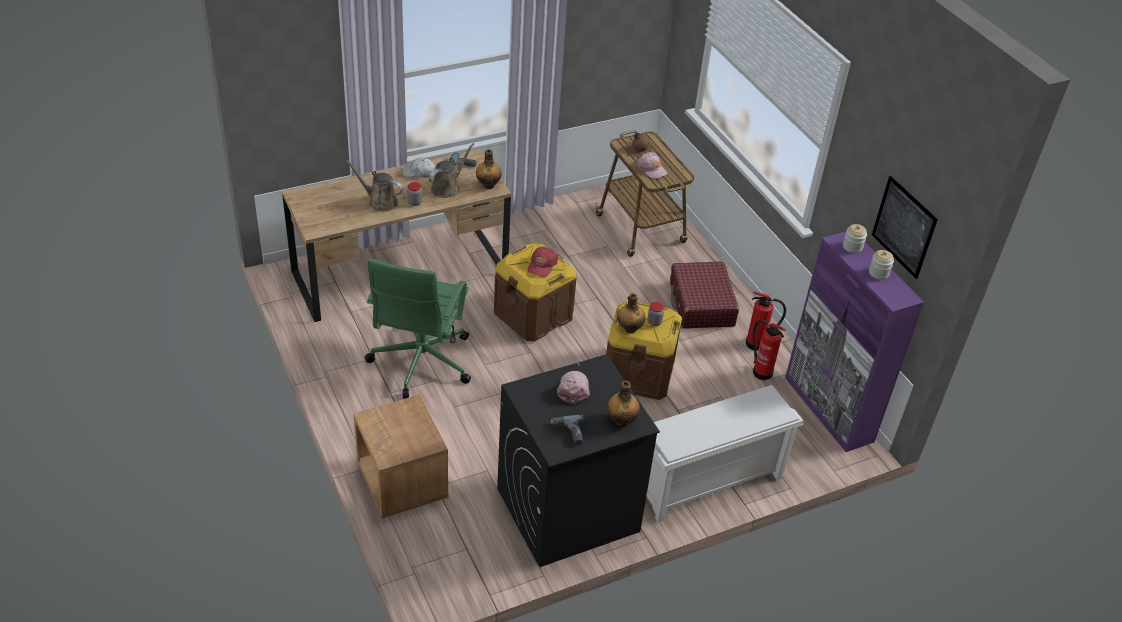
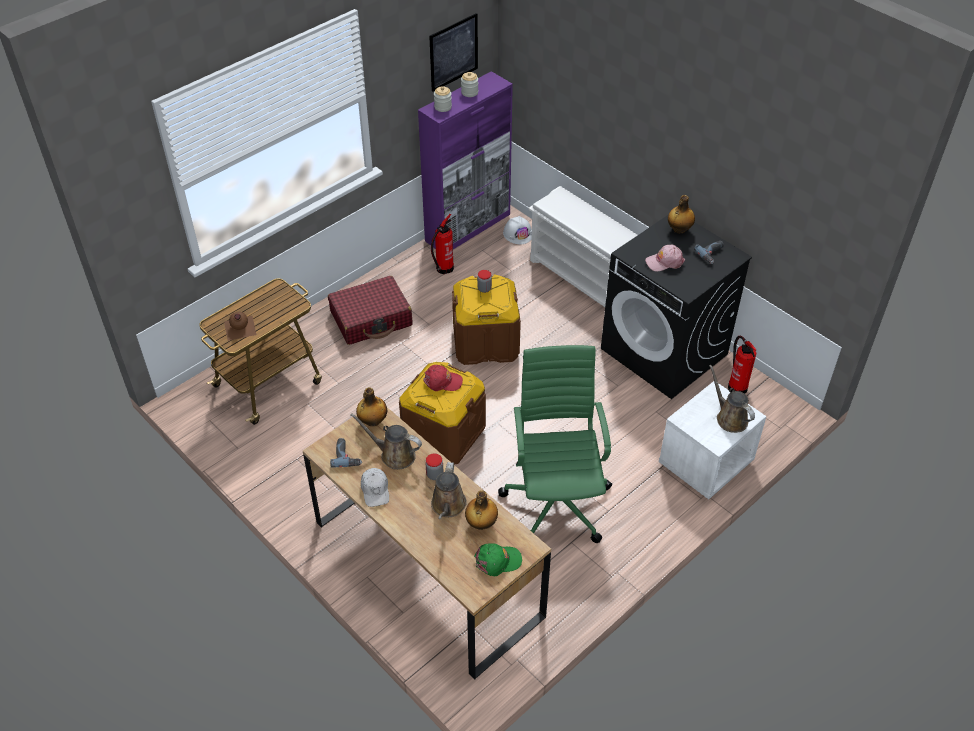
camera: 105 degrees left, 5 degrees up
(314, 212) = (498, 561): none -> green cap
(393, 440) = (729, 418): none -> brown watering can
(401, 482) = (705, 464): brown nightstand -> white nightstand
(420, 363) = (557, 501): green office chair -> green office chair turned 90 degrees counterclockwise
(629, 328) = (501, 302): bottle -> bottle (481, 524)
(651, 169) = (275, 310): pink cap -> none
(757, 344) = (409, 276): fire extinguisher -> fire extinguisher (737, 386)
(807, 448) = (518, 233): none -> white hard hat

